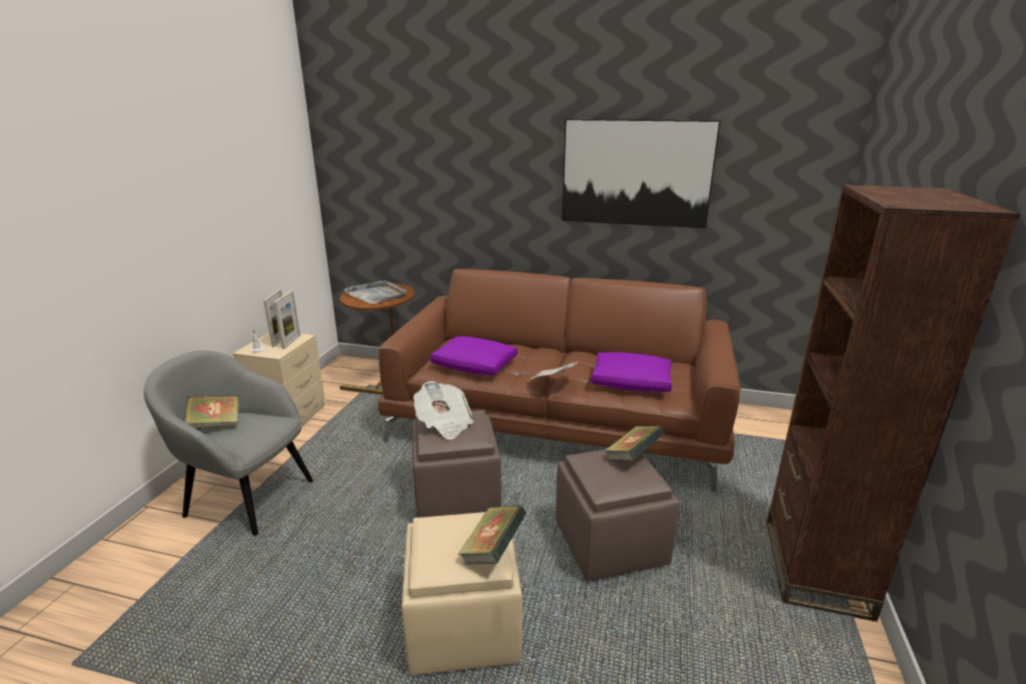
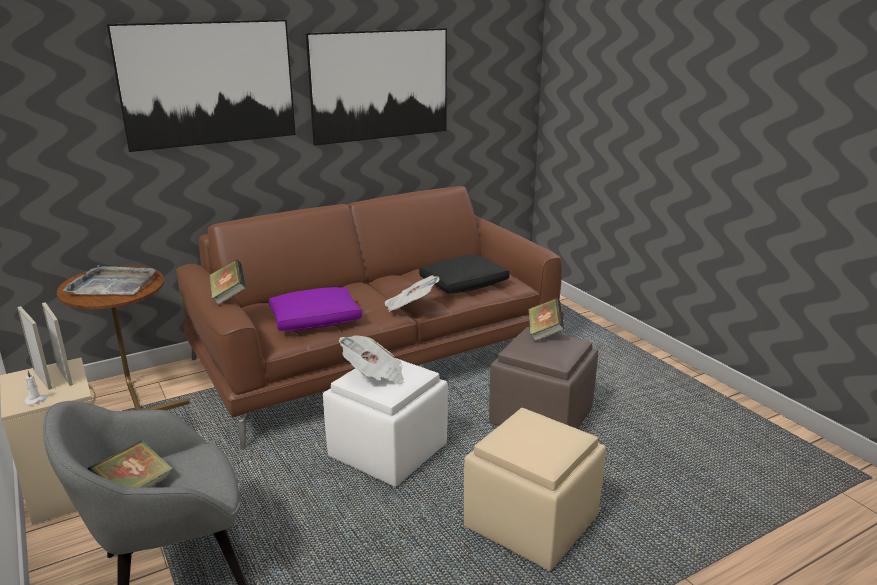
camera: 45 degrees left, 0 degrees up
(457, 496) = (387, 451): brown ottoman -> white ottoman
(479, 156) = (208, 84): none -> picture
(493, 550) = (566, 428): book -> book (229, 296)
(630, 382) = (463, 285): purple pillow -> black pillow
(815, 567) = (655, 367): brown bookcase -> none

